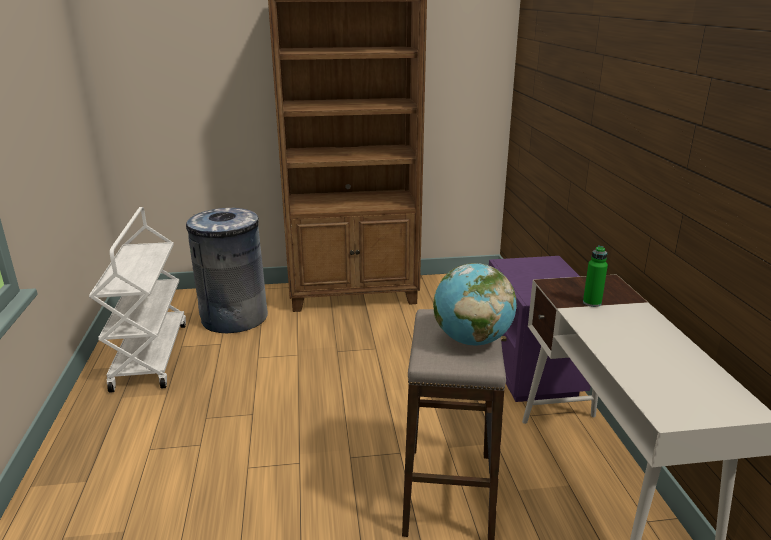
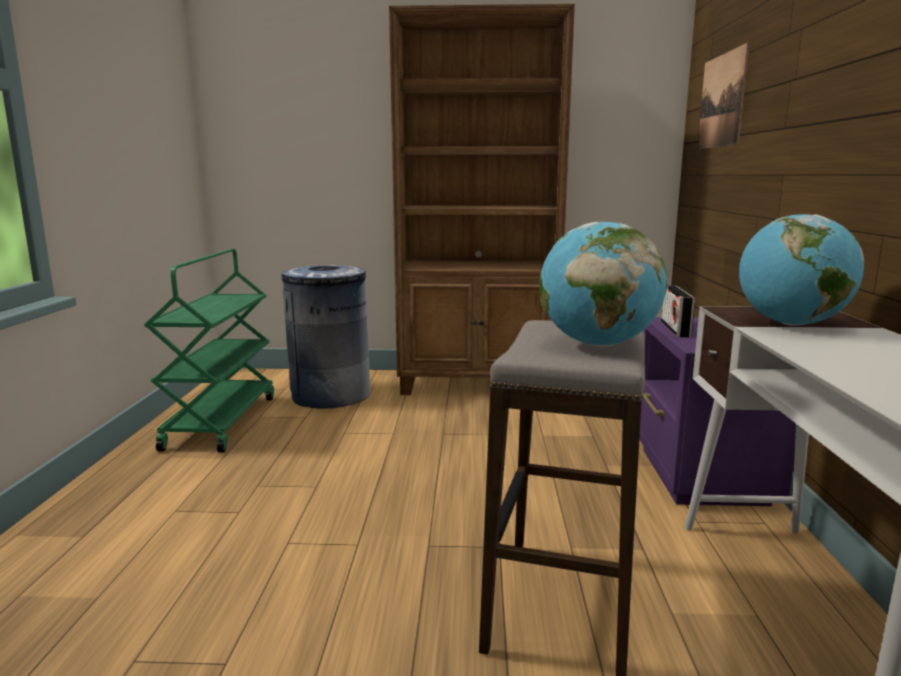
camera: 10 degrees right, 10 degrees down
(150, 355) = (221, 421): white cart -> green cart
(513, 275) = (675, 329): none -> radio
(544, 75) = (721, 101): none -> picture
(592, 303) = (791, 324): green bottle -> globe

